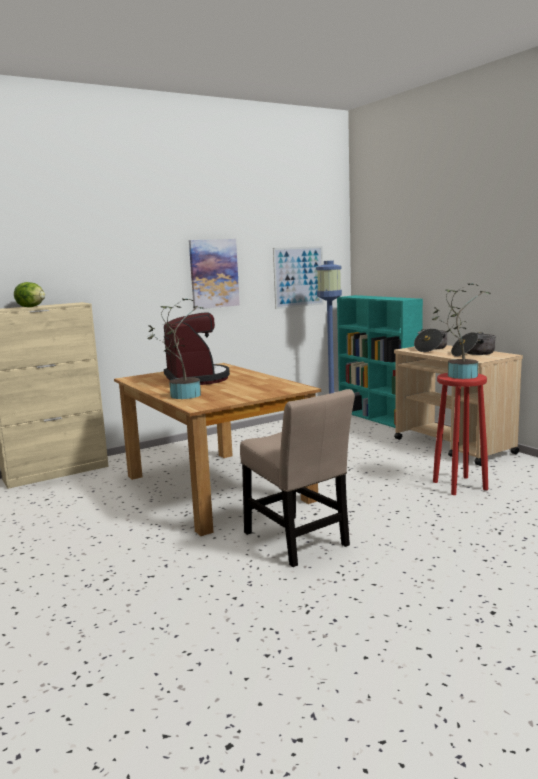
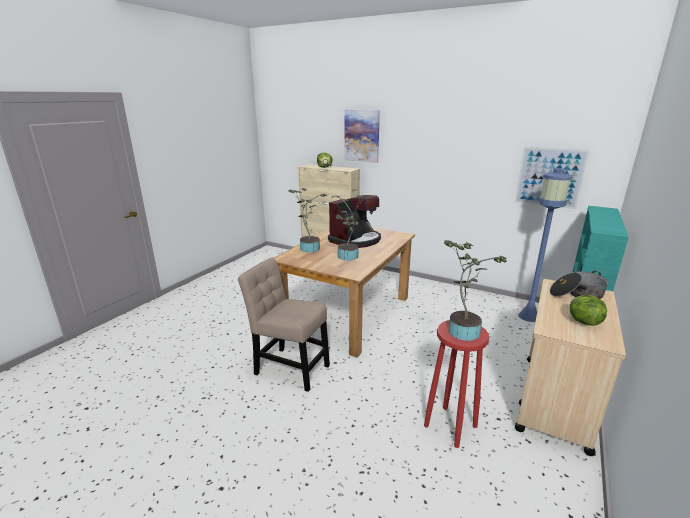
camera: 60 degrees right, 10 degrees up
(214, 273) = (458, 162): picture -> picture (362, 136)
(246, 386) = (348, 257): none -> potted plant
(298, 541) = (289, 368): beige chair -> beige chair turned 90 degrees clockwise
(473, 353) = (583, 321): cooking pot -> lettuce

